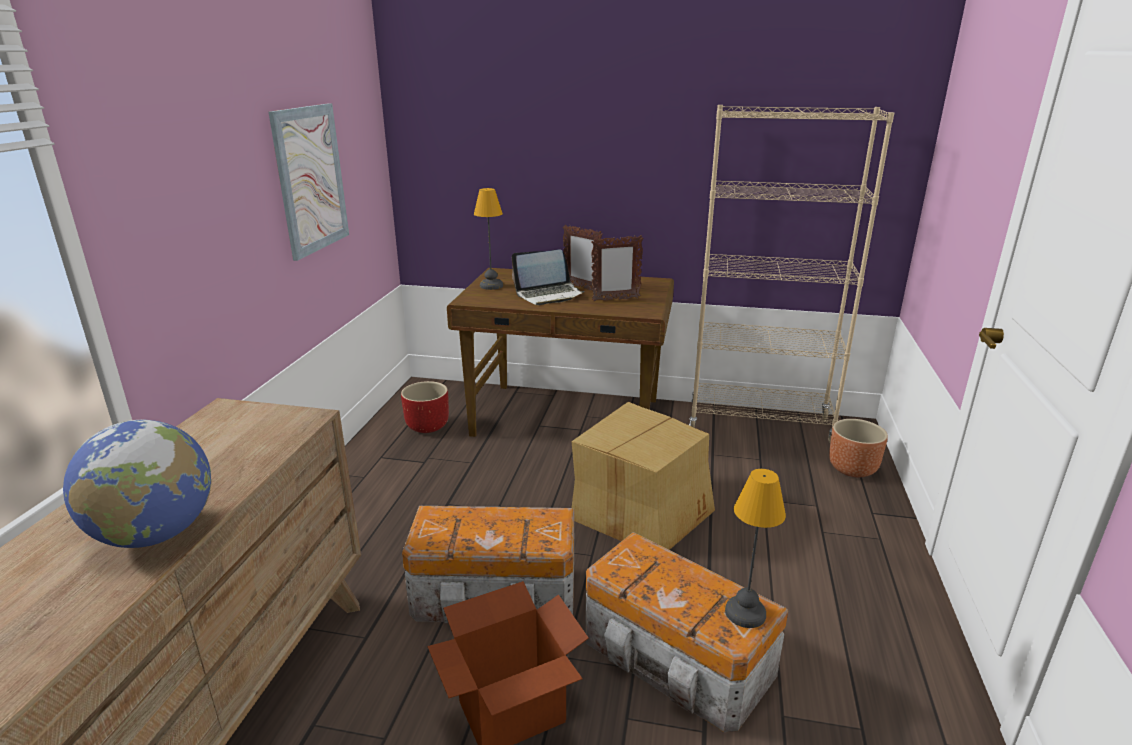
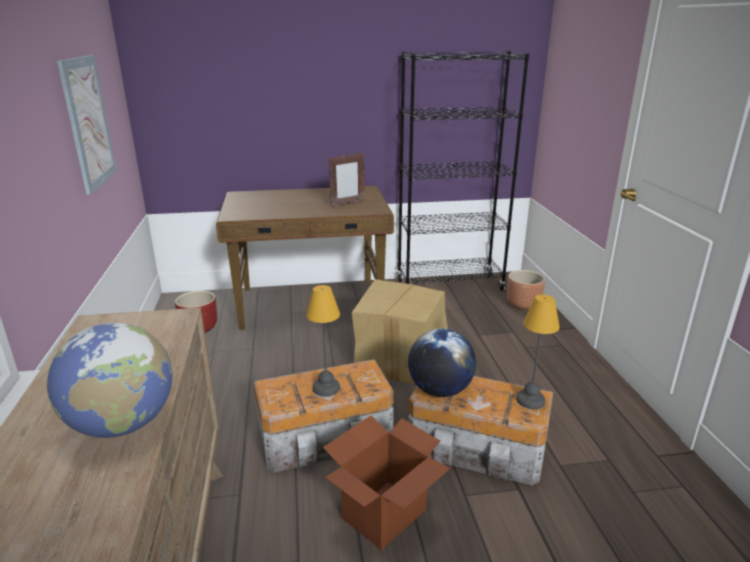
camera: 20 degrees left, 0 degrees up
(491, 286) = (242, 204): table lamp -> table lamp (326, 388)
(549, 295) = (294, 206): laptop -> none
(581, 287) = (315, 198): picture frame -> none
(629, 569) = (440, 390): none -> globe
(759, 424) = (449, 286): beige bookcase -> black bookcase

